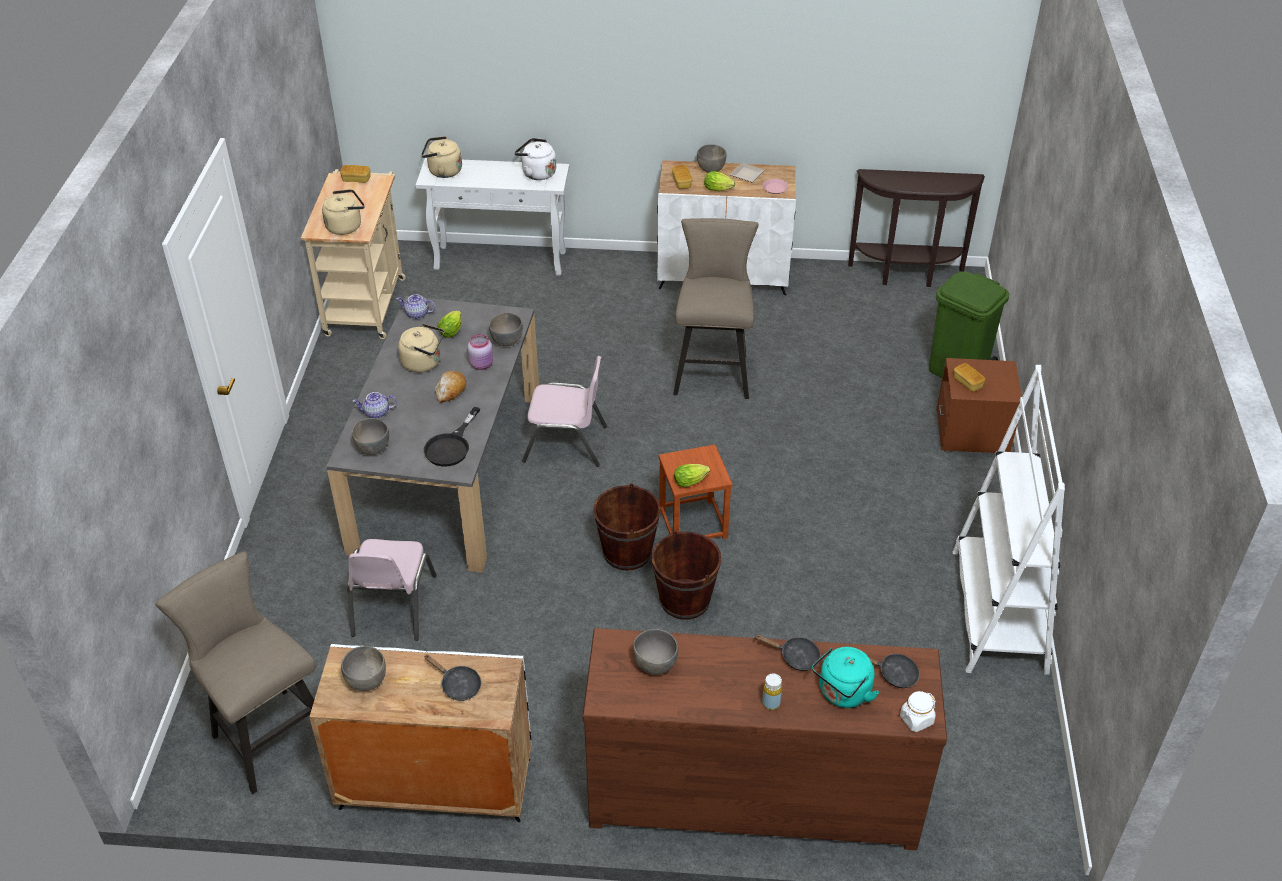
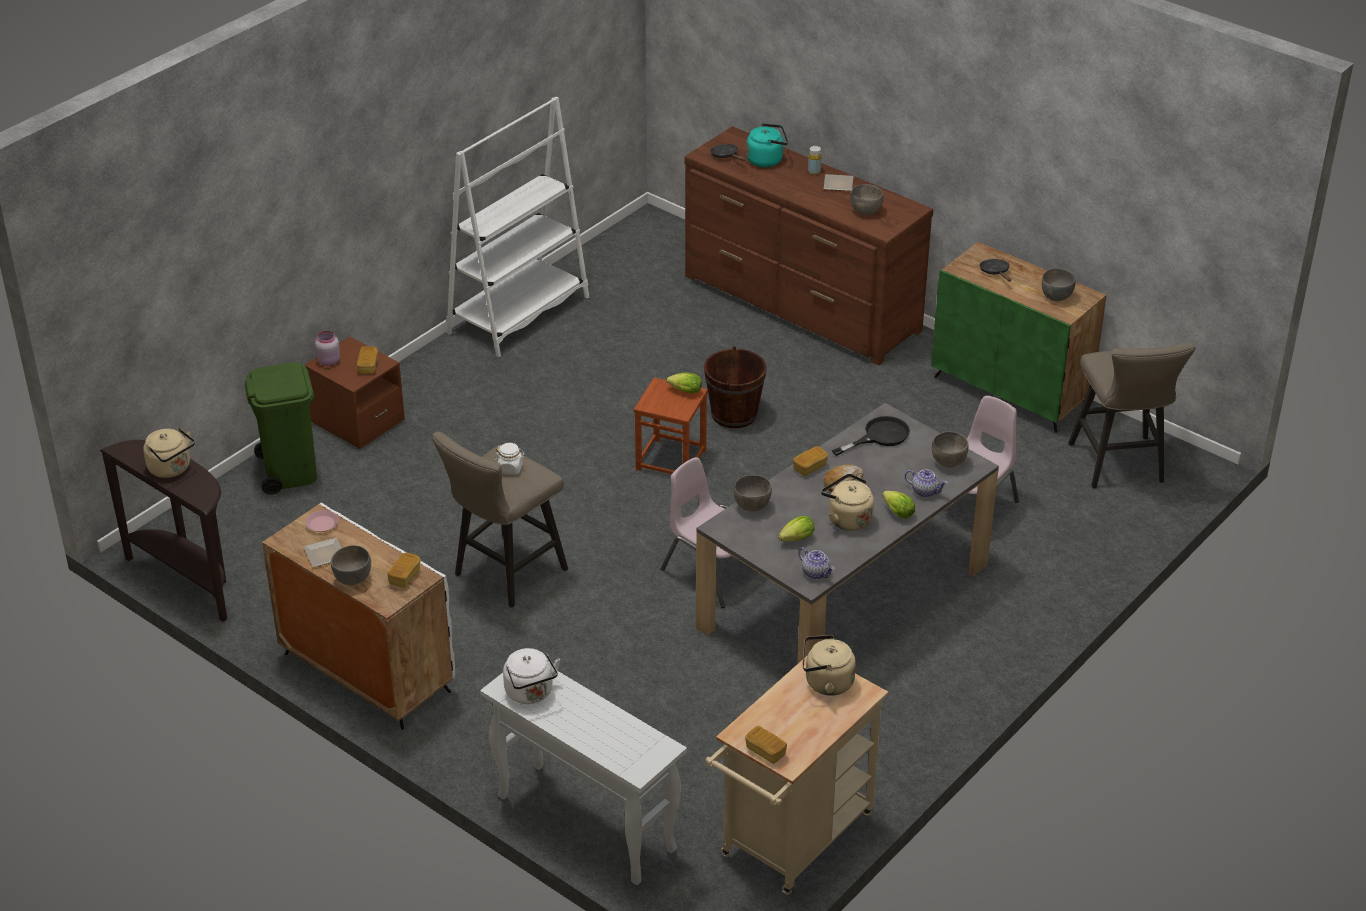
camera: 145 degrees left, 5 degrees down
(434, 784) = (1011, 391): white cabinet -> green cabinet
(443, 171) = (637, 752): beige kettle -> beige kettle (172, 469)
(482, 364) = (794, 494): pink jar -> pink jar (328, 361)
(488, 391) = (810, 467): none -> bread
(627, 552) = (745, 463): brown bucket -> none
(719, 190) = (378, 549): lettuce -> lettuce (896, 512)
(722, 695) = (839, 185): none -> plate
(795, 657) = (775, 183): black frying pan -> none
(916, 720) = (739, 137): white jar -> white jar (510, 468)

